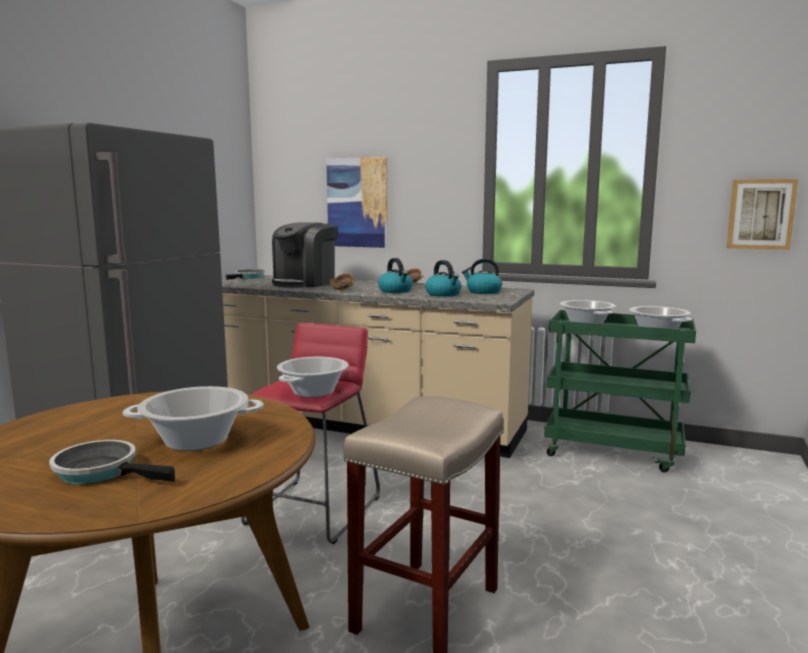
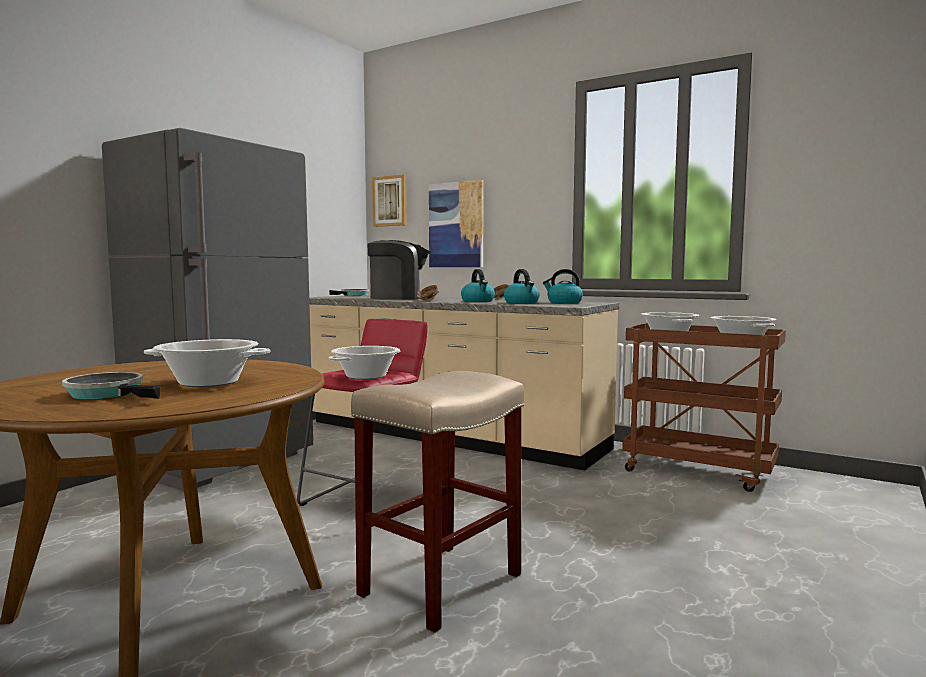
camera: 10 degrees right, 5 degrees down
(305, 283) = (399, 298): coffee machine -> coffee machine turned 135 degrees counterclockwise
(613, 451) = (699, 471): green cart -> brown cart
(761, 214) = (860, 218): picture -> picture (390, 201)

